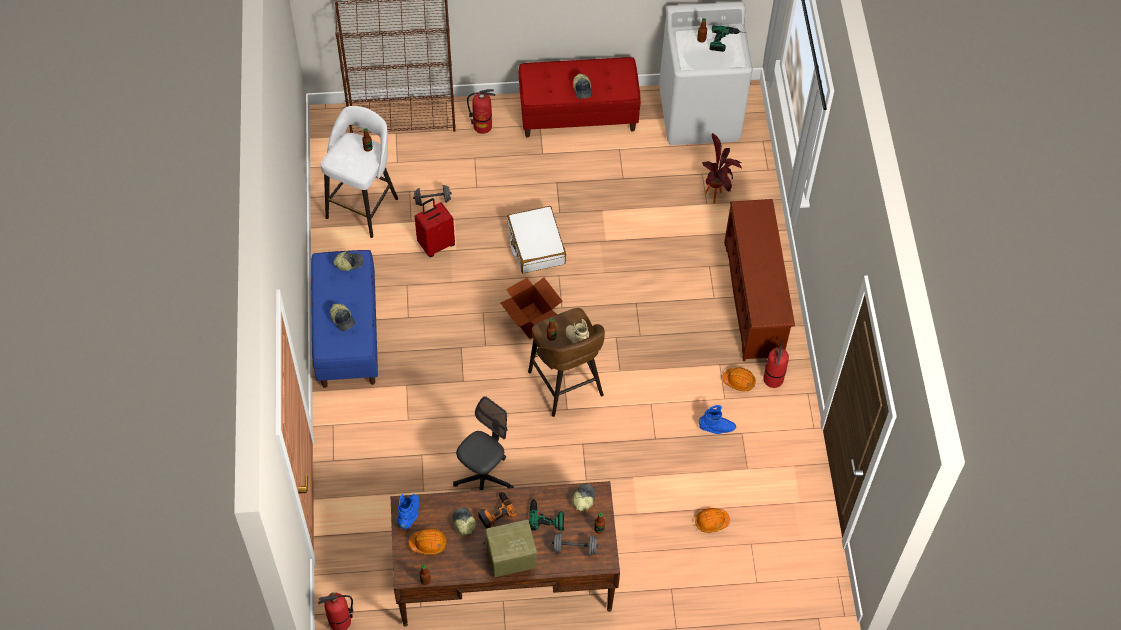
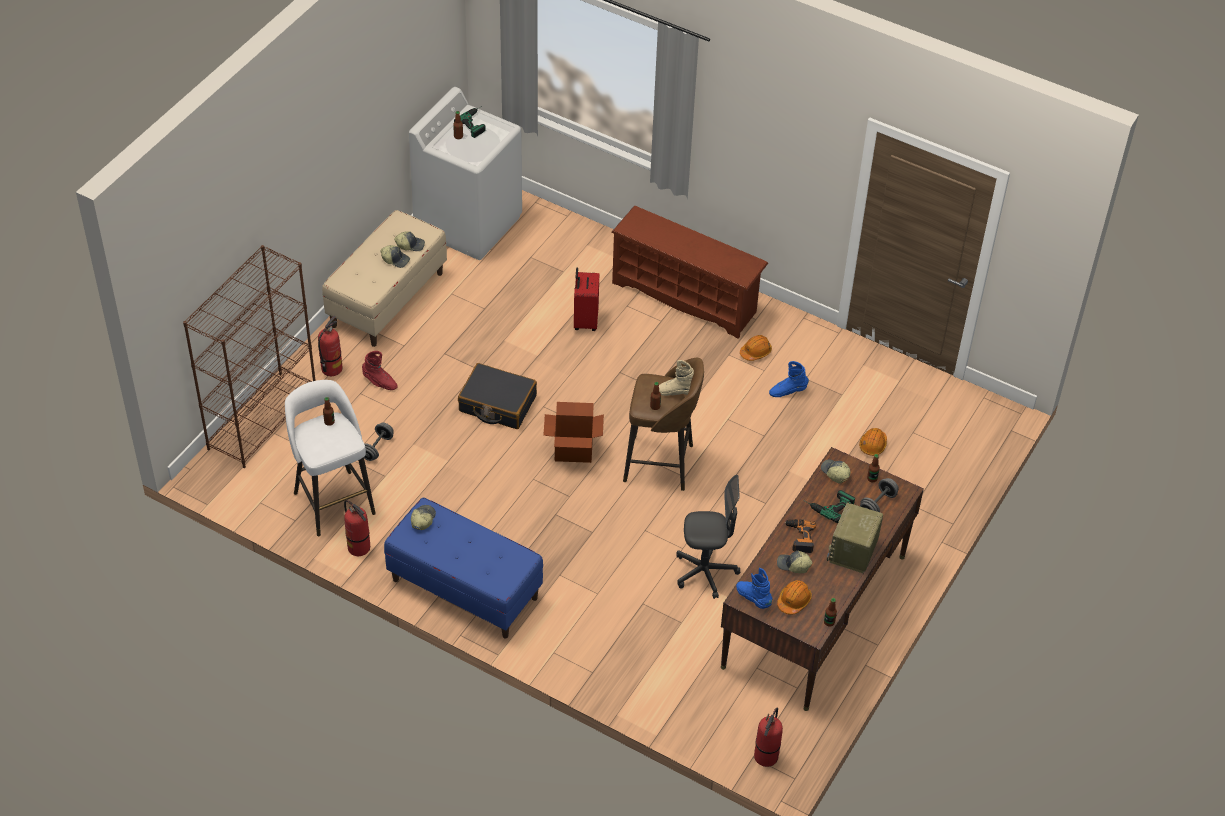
camera: 55 degrees left, 10 degrees down
(343, 319) = (481, 556): cap -> cap (410, 245)
(436, 244) = (428, 471): red suitcase -> red suitcase (584, 321)
(484, 478) = (705, 572): grey office chair -> grey office chair turned 105 degrees clockwise
(494, 162) = (379, 382): none -> red boot
(536, 245) = (497, 404): white suitcase -> black suitcase
(578, 115) = (387, 299): red bench -> beige bench
(716, 428) = (788, 391): blue boot -> blue boot turned 135 degrees counterclockwise
(717, 193) = (559, 259): potted plant -> none
(773, 379) = (772, 330): fire extinguisher -> fire extinguisher (359, 548)

